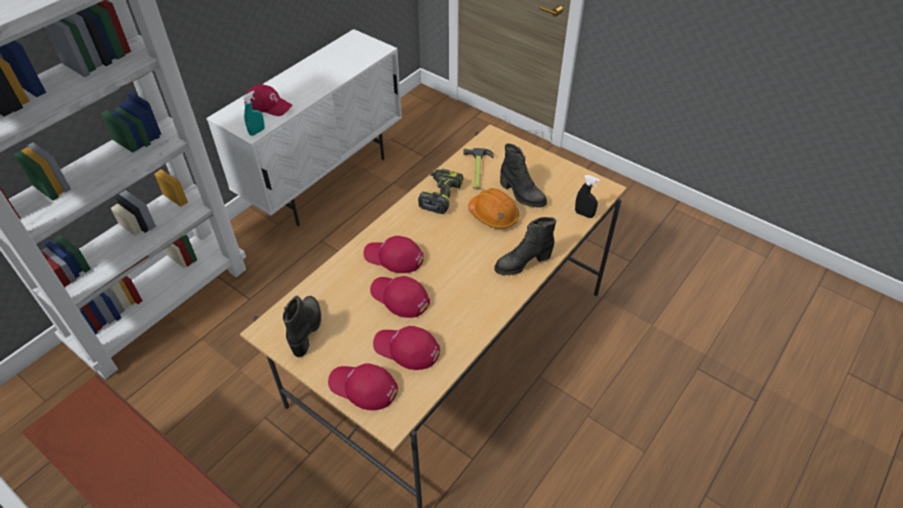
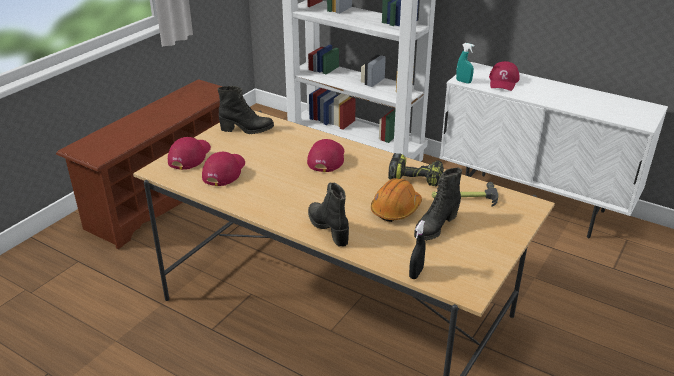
camera: 85 degrees right, 15 degrees down
(399, 298) = (279, 164): red cap -> none

